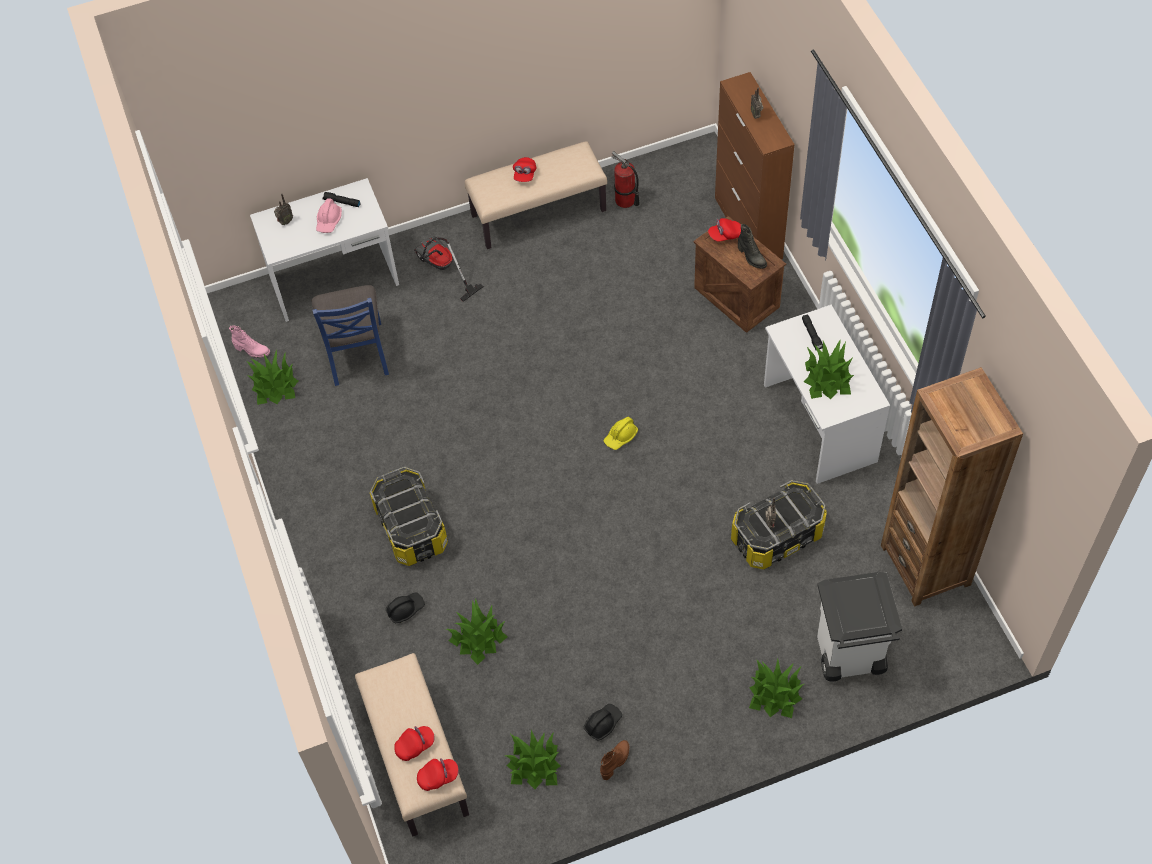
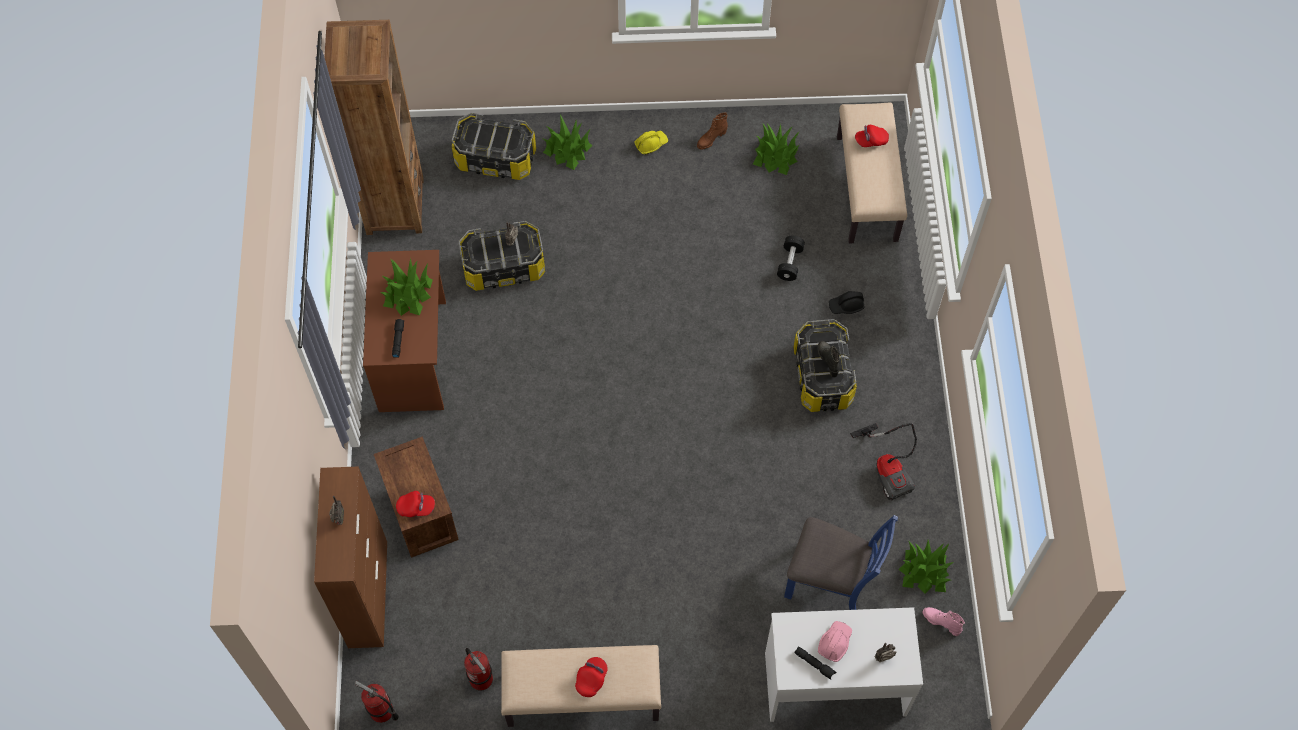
camera: 165 degrees left, 5 degrees up
(356, 353) = (831, 581): blue chair -> blue chair turned 105 degrees clockwise
(438, 777) = (858, 114): red cap -> none
(441, 269) = (713, 657): vacuum cleaner -> vacuum cleaner (888, 468)
(478, 637) = (790, 263): potted plant -> black dumbbell
(603, 723) = (711, 168): black hard hat -> none
(620, 436) = (599, 402): yellow hard hat -> yellow hard hat (651, 144)
(692, 158) = (381, 711): none -> fire extinguisher
(751, 257) = (403, 472): black boot -> black boot (828, 360)
(818, 423) = (414, 355): white desk -> brown desk
(848, 655) = (496, 158): white trash can -> storage box

